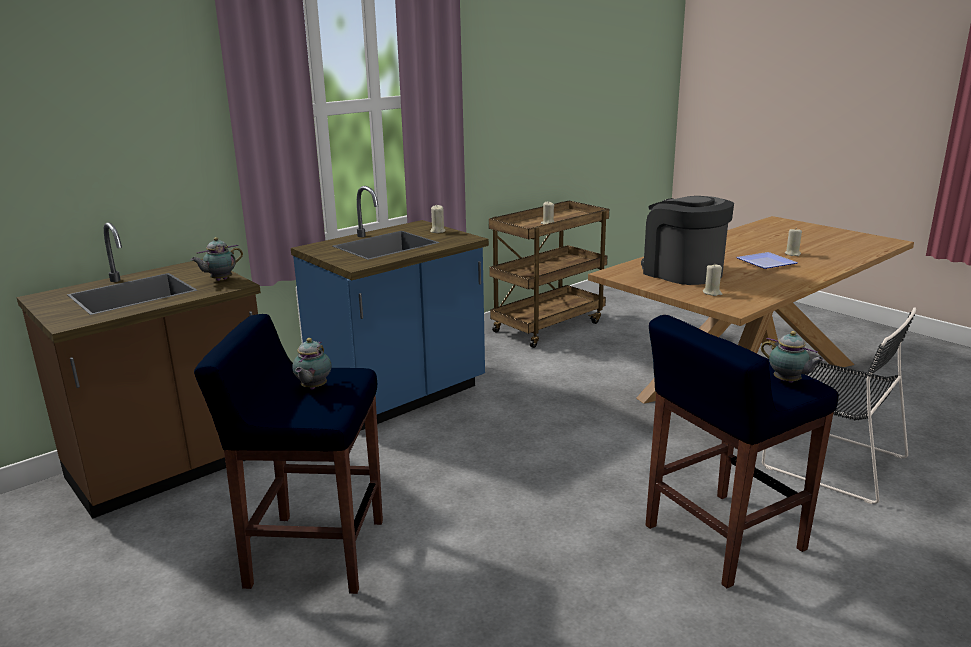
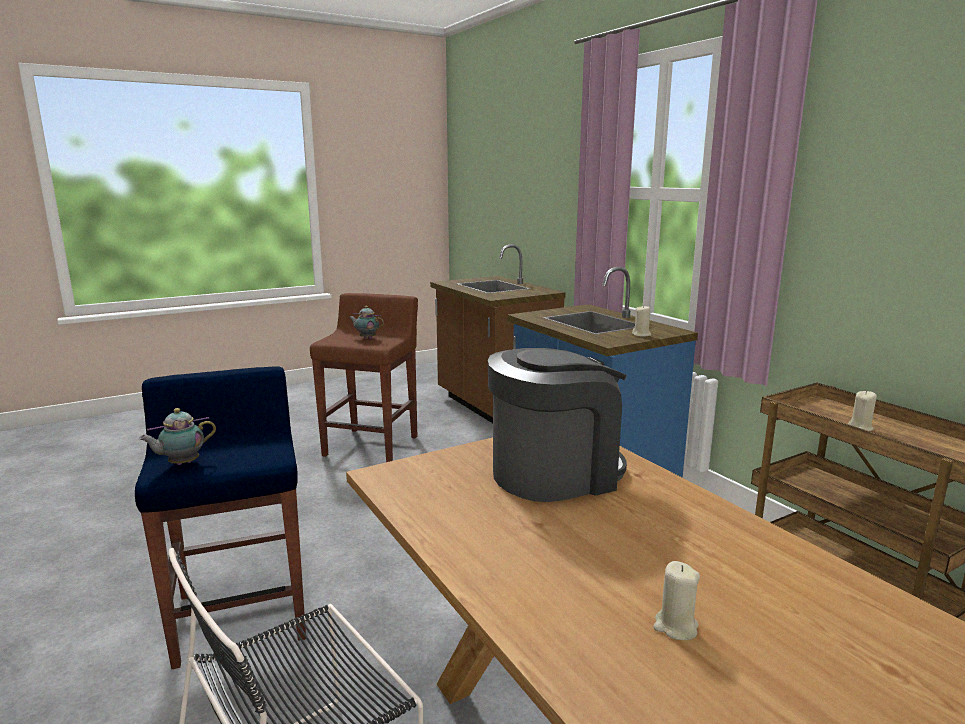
camera: 100 degrees right, 5 degrees down
(220, 280) = (506, 295): teapot -> none
(314, 553) = (372, 445): blue stool -> brown stool
(712, 293) = (450, 474): beige candle -> none
(763, 263) = (600, 562): plate -> none

